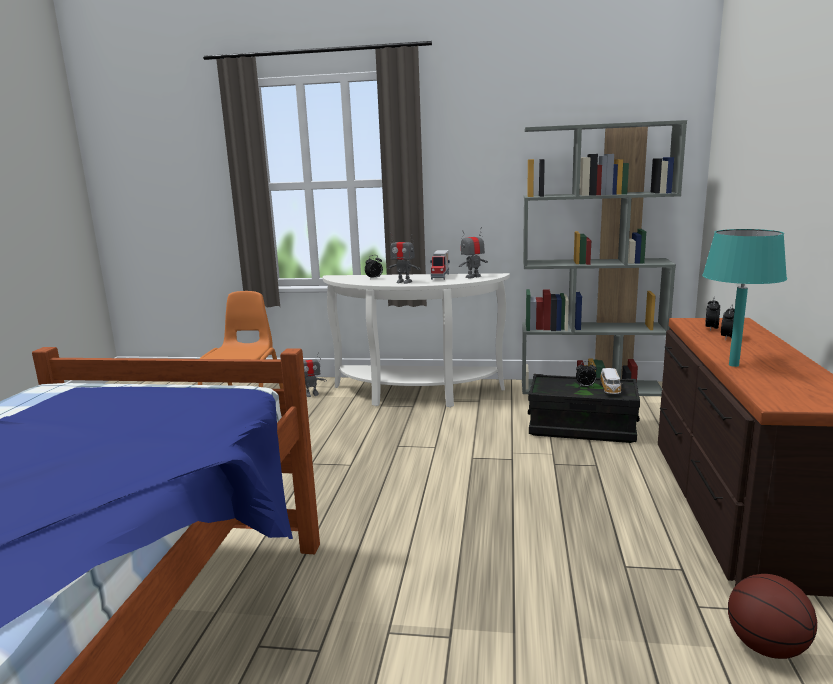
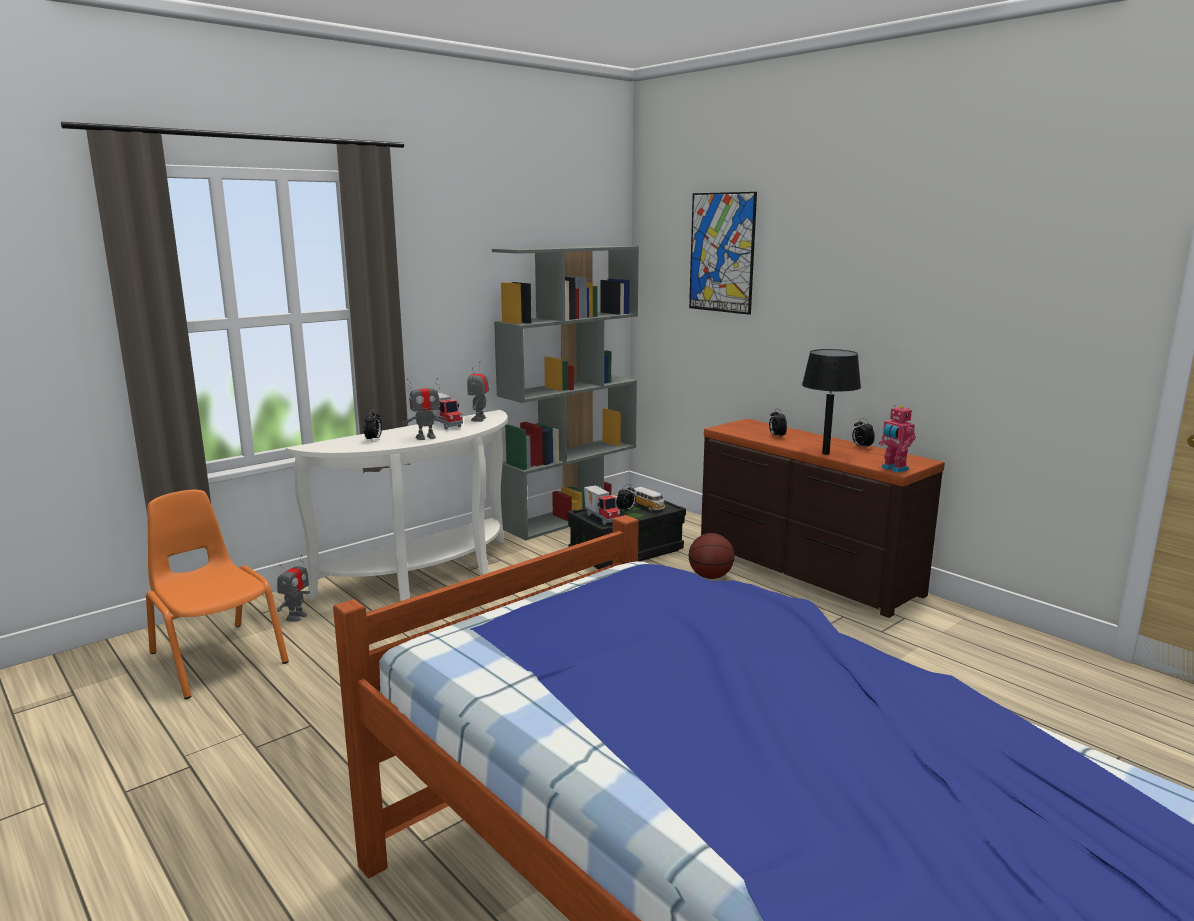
camera: 50 degrees left, 0 degrees up
(551, 387) = (602, 518): none -> toy truck
(711, 329) = (750, 431): alarm clock -> alarm clock (861, 447)
(734, 365) = (826, 453): turquoise table lamp -> black table lamp
(757, 119) = (722, 253): none -> picture
(766, 647) = (934, 634): basketball -> basketball (710, 576)
(775, 400) = (893, 469): none -> toy robot

